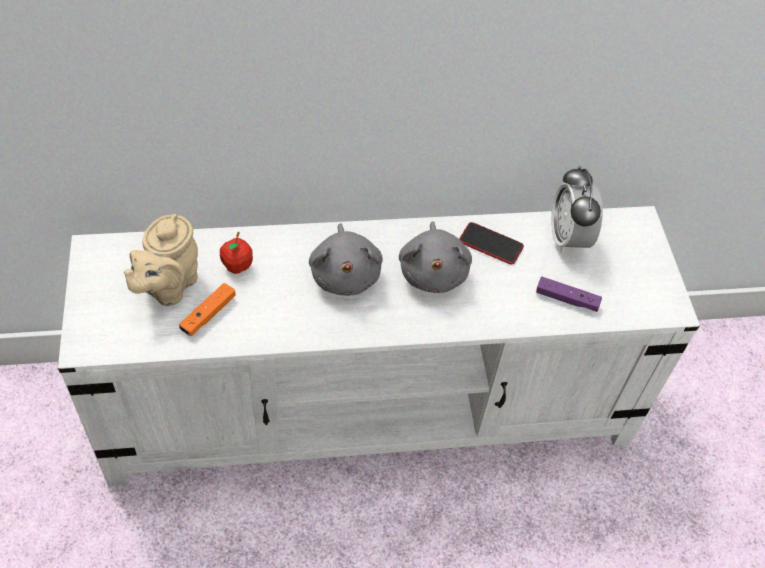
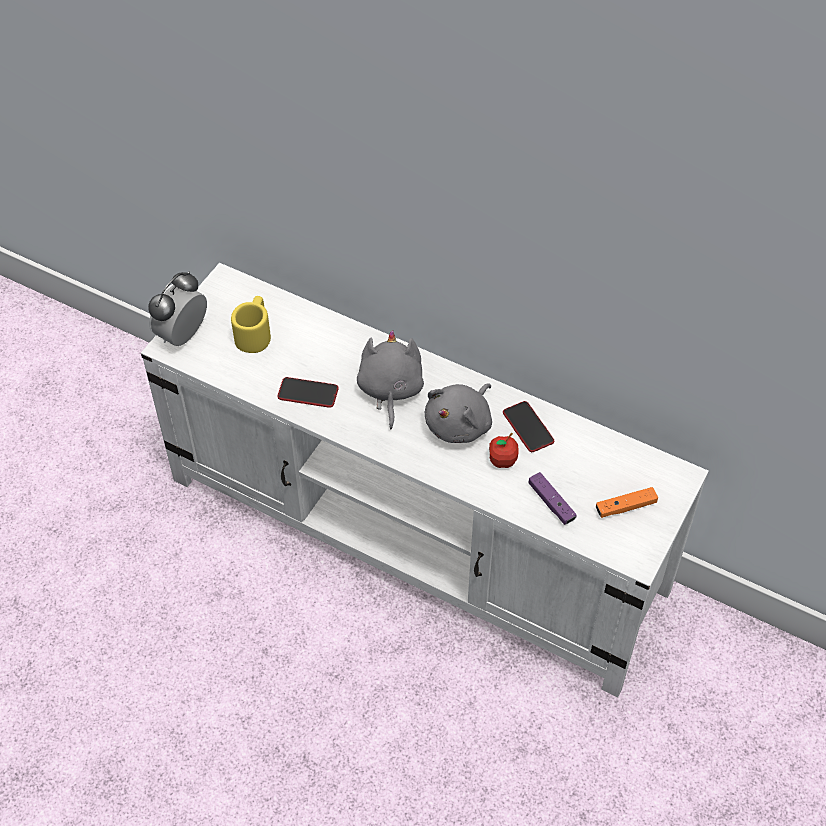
camera: 40 degrees right, 0 degrees up
(168, 287) = (254, 333): beige teapot -> yellow mug
(208, 314) = (266, 368): orange game controller -> orange game controller (625, 507)
(237, 266) = (315, 343): apple -> apple (502, 461)
(270, 317) = (308, 393): none -> phone
(345, 274) = (390, 390): grey plush toy -> grey plush toy turned 150 degrees clockwise
(568, 238) = (600, 457): alarm clock -> alarm clock (182, 335)

